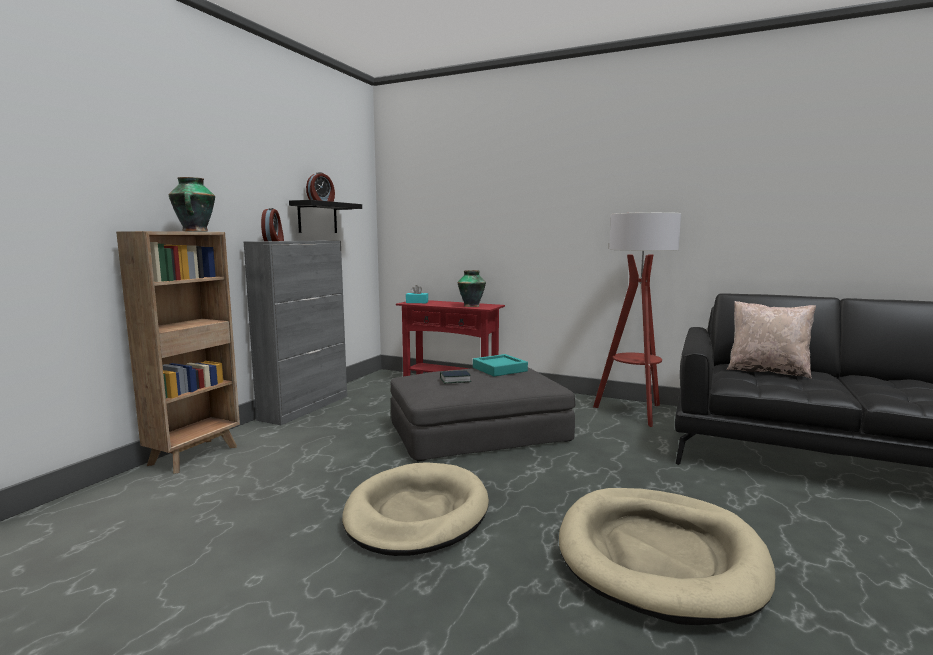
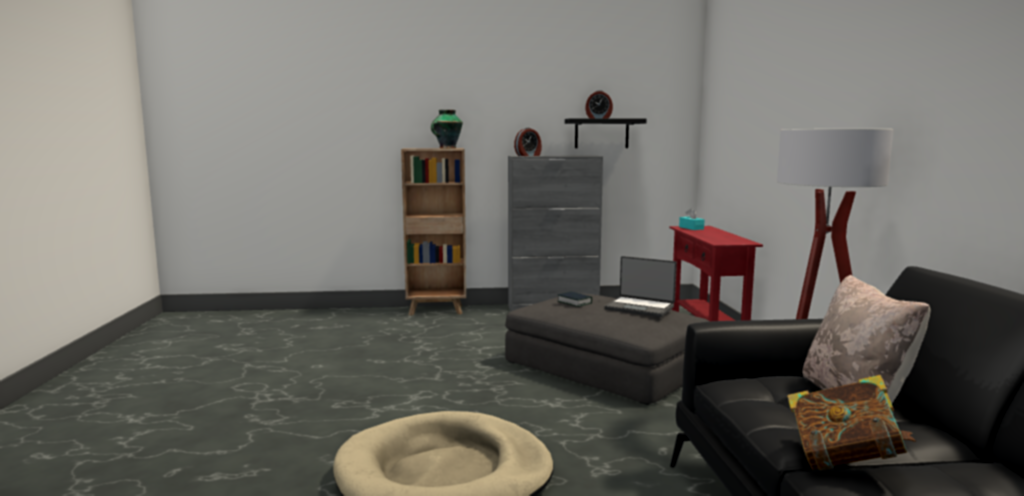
camera: 60 degrees right, 0 degrees up
(416, 513) = (425, 381): beige dog bed -> none
(472, 306) = (719, 239): vase -> none
(499, 369) = (640, 307): turquoise tray -> laptop
(862, 393) = (843, 461): none -> book

